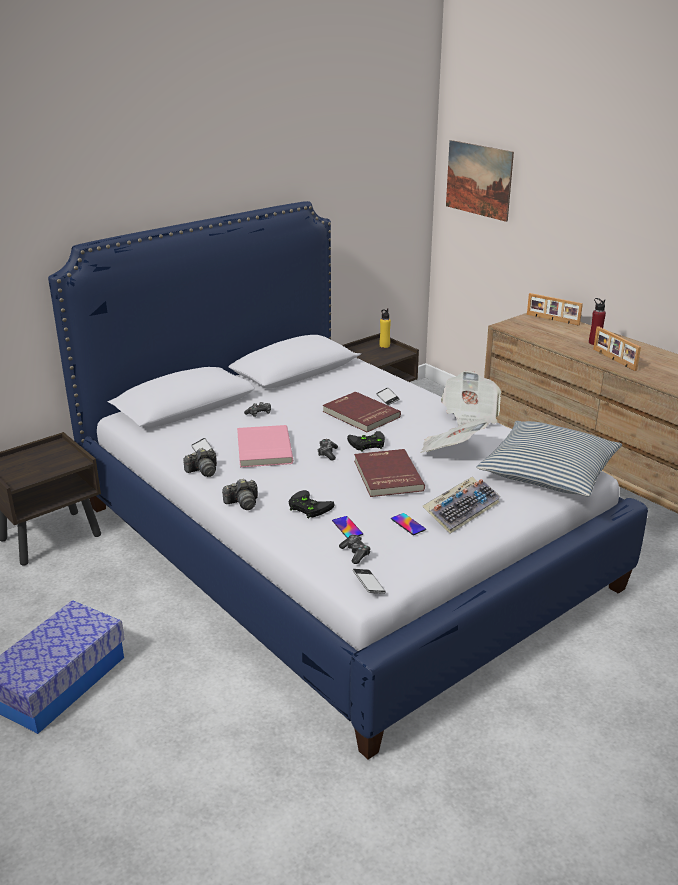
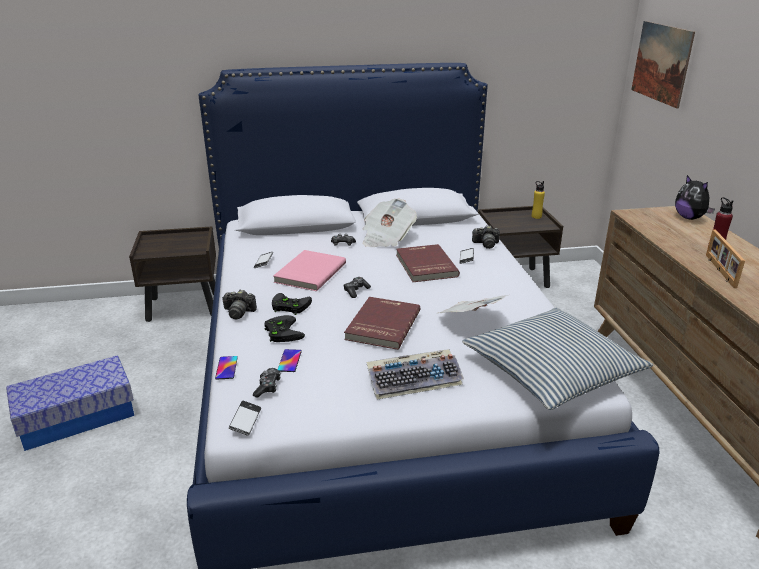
camera: 30 degrees right, 0 degrees up
(203, 471) = (244, 278): camera -> camera (486, 244)
(366, 444) = (399, 292): black game controller -> black game controller (289, 306)
(408, 524) = (347, 376): phone -> phone (226, 368)
(470, 416) = (528, 293): newspaper -> newspaper (386, 238)
(552, 320) = (690, 218): picture frame -> plush toy

